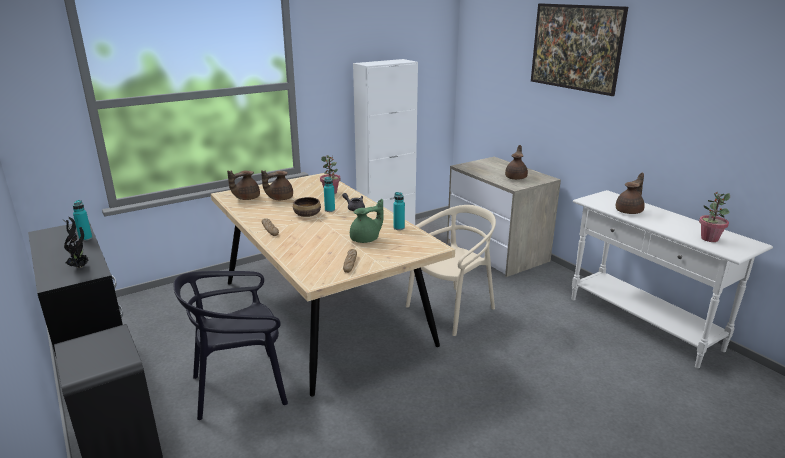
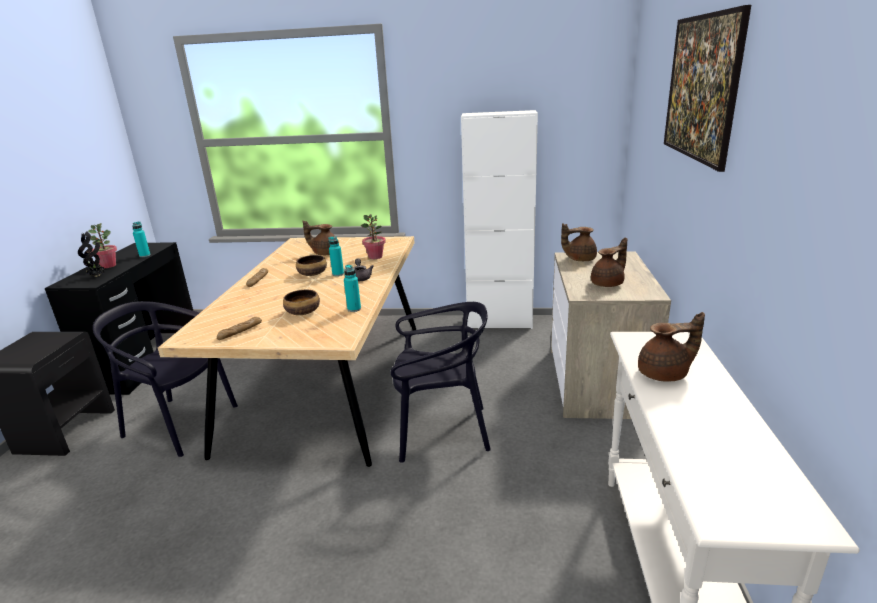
camera: 40 degrees right, 0 degrees up
(246, 198) = (303, 247): brown teapot -> brown teapot (579, 259)
(366, 239) = (303, 312): green teapot -> bowl
(451, 310) = (441, 431): beige chair -> black chair
(709, 239) = (722, 472): potted plant -> potted plant (108, 266)

